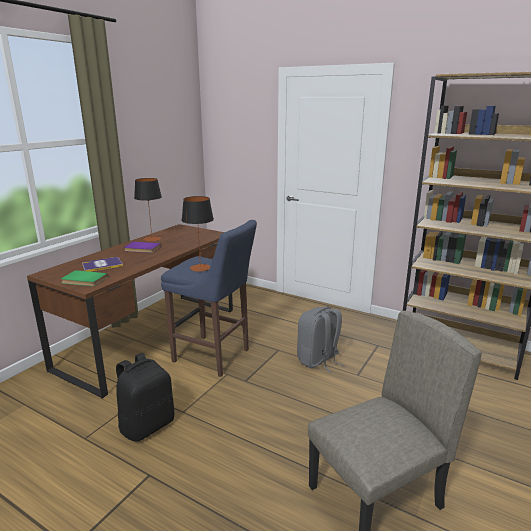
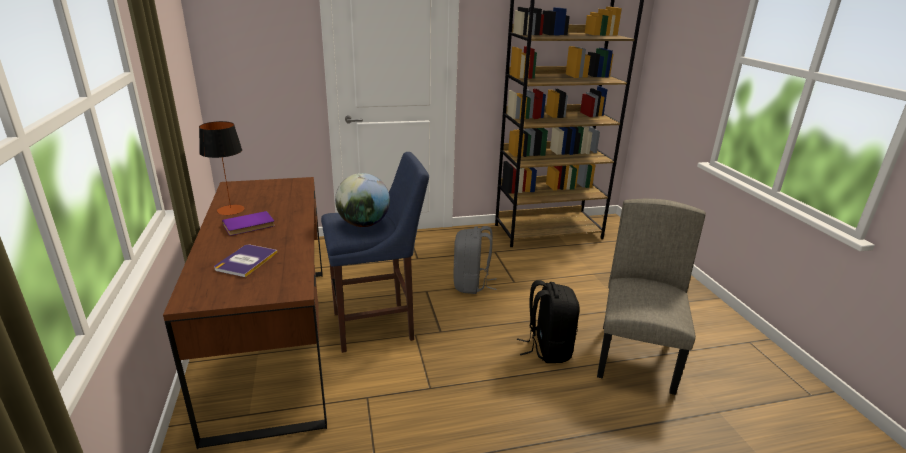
camera: 45 degrees left, 5 degrees up
(84, 280) = (270, 286): green book -> none
(147, 425) = (417, 419): black backpack -> black backpack (547, 348)
(200, 268) = (363, 224): table lamp -> globe

